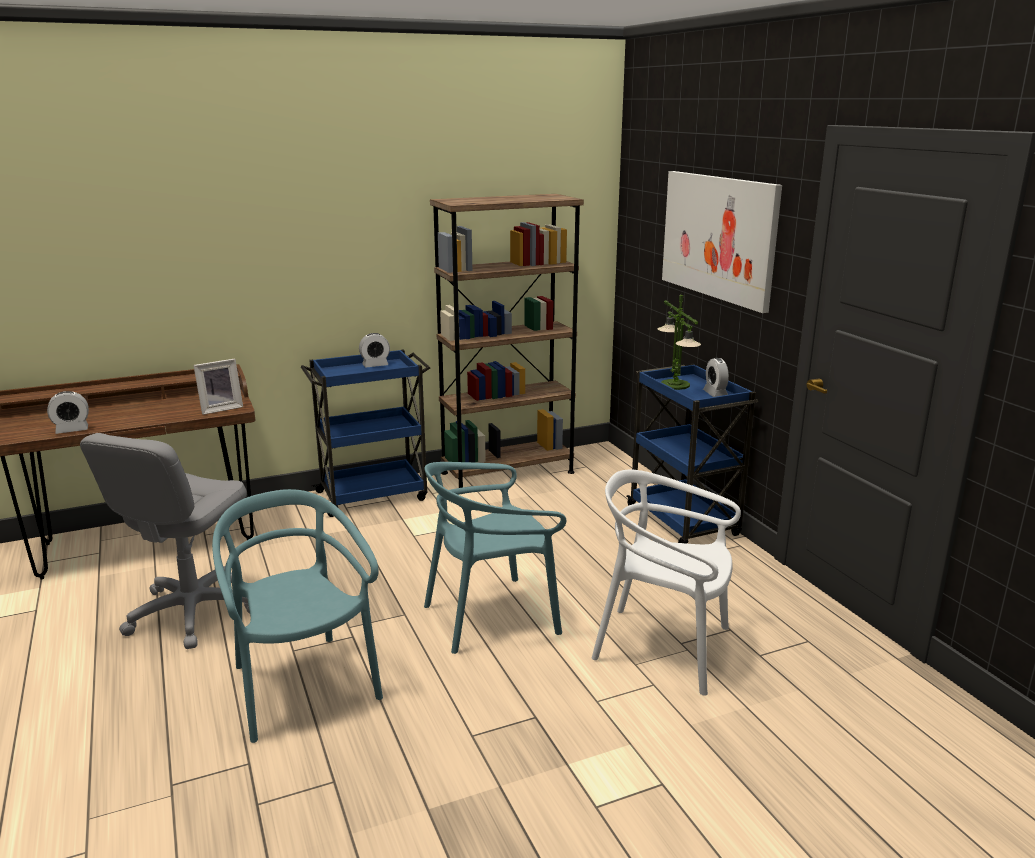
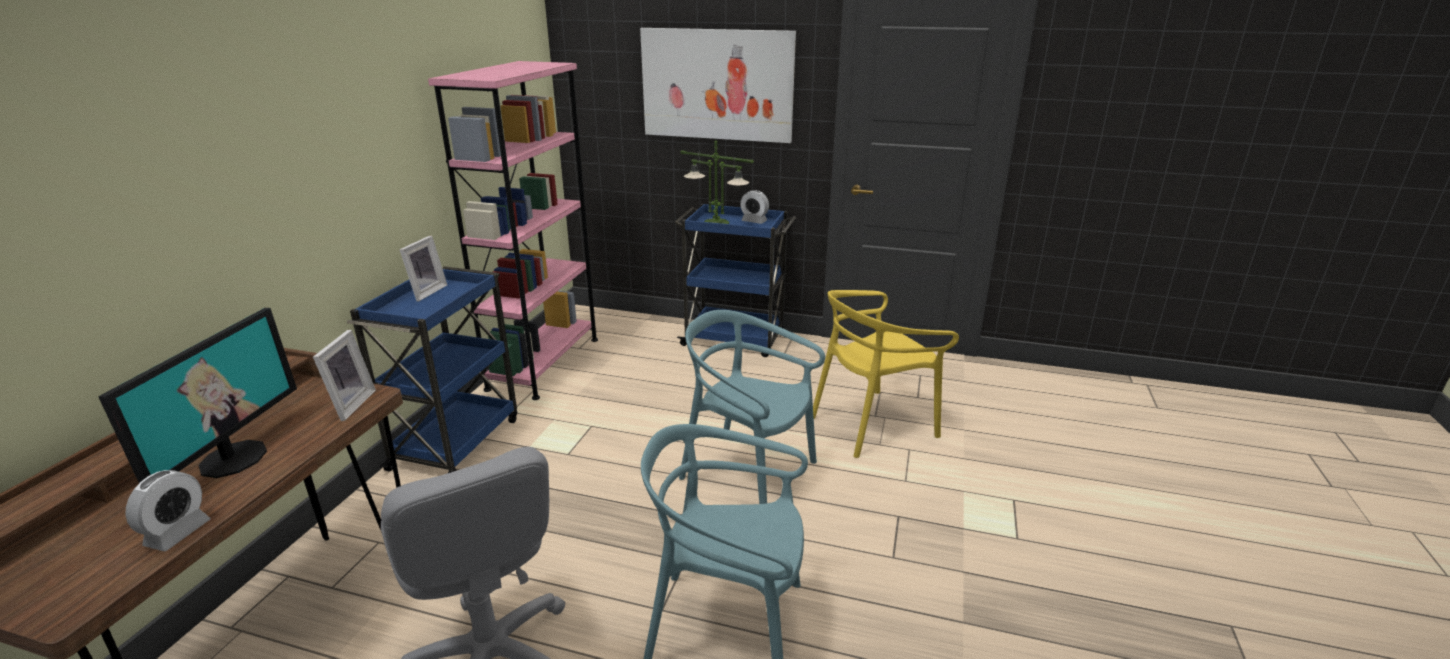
camera: 50 degrees left, 5 degrees up
(142, 411) = (232, 458): none -> monitor
(375, 365) = (425, 292): alarm clock -> picture frame
(491, 616) = (748, 474): turquoise chair -> turquoise chair turned 105 degrees clockwise
(507, 472) = (544, 363): brown bookcase -> pink bookcase
(663, 647) = (872, 424): white chair -> yellow chair

